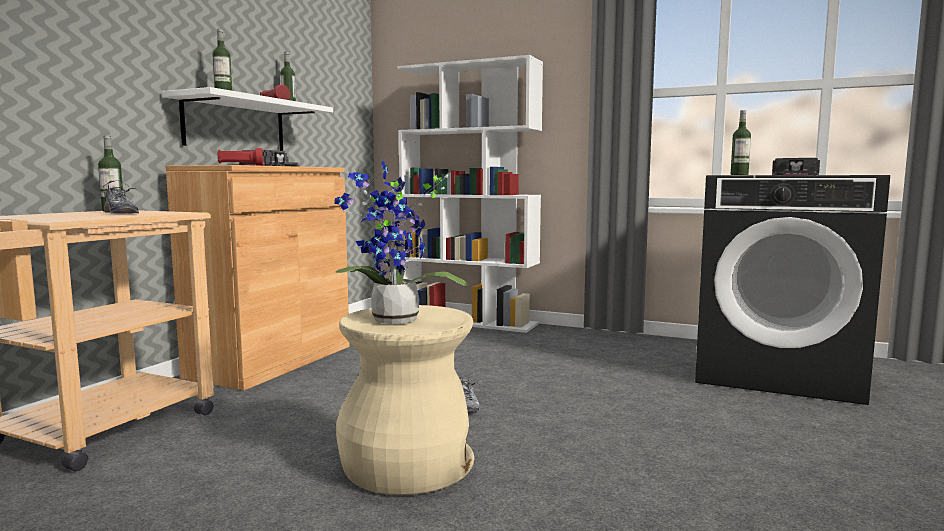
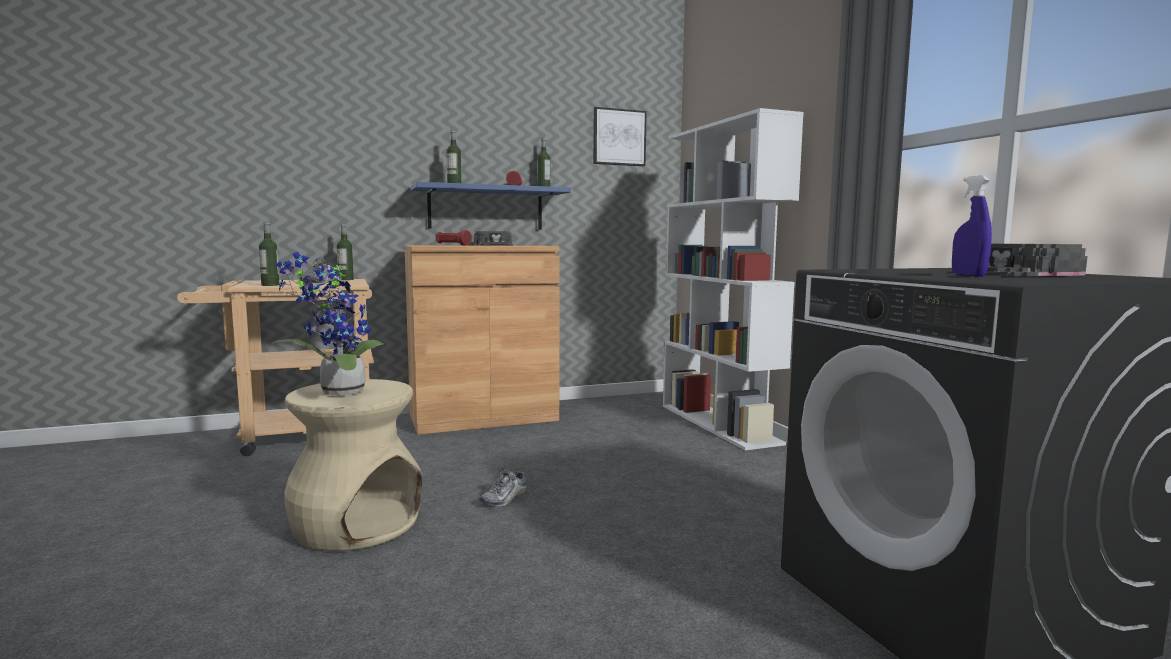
camera: 45 degrees right, 0 degrees up
(235, 125) = (486, 208): white shelf -> blue shelf
(334, 60) = (619, 137): none -> picture
(739, 175) = (905, 270): bottle -> bottle (270, 285)
(806, 174) = (968, 275): none -> blue spray bottle

